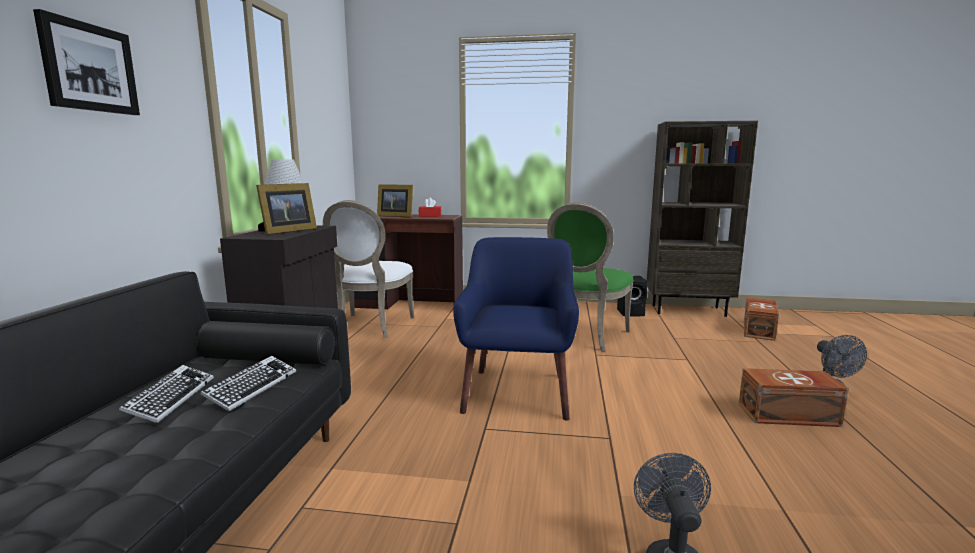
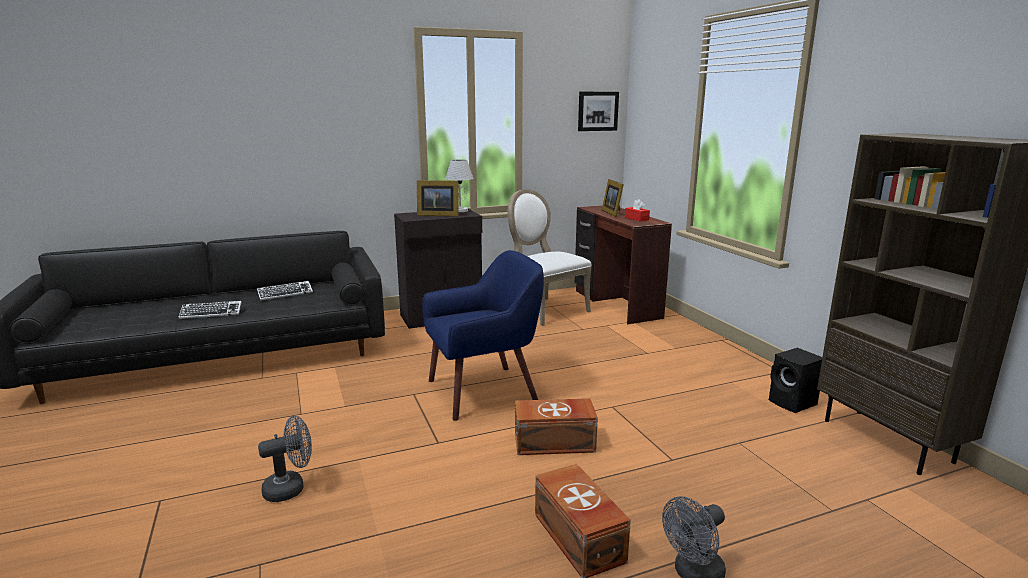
camera: 60 degrees right, 5 degrees up
(89, 68) = (324, 113): picture -> picture (597, 111)
(252, 388) = (306, 302): keyboard -> keyboard (211, 313)
(370, 327) = (545, 309): white chair -> white chair turned 75 degrees clockwise
(584, 337) = (655, 392): green chair -> none
(759, 330) = (896, 509): brown storage box -> brown storage box (555, 443)

